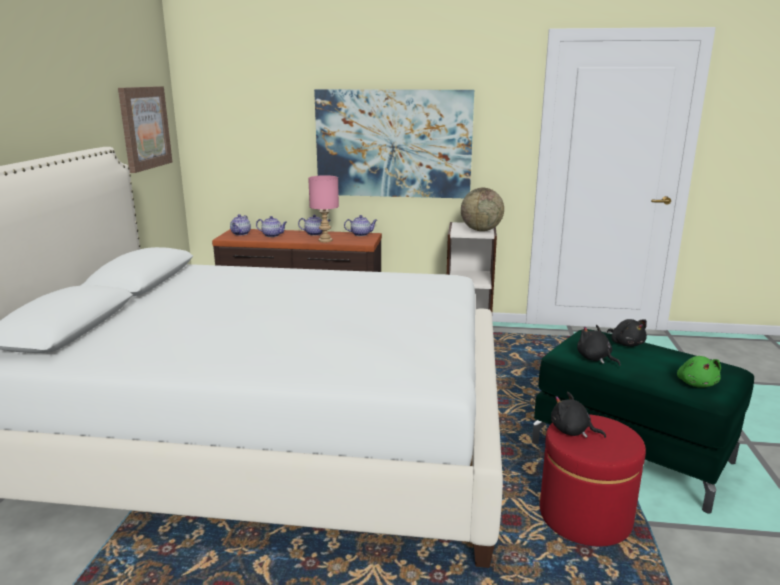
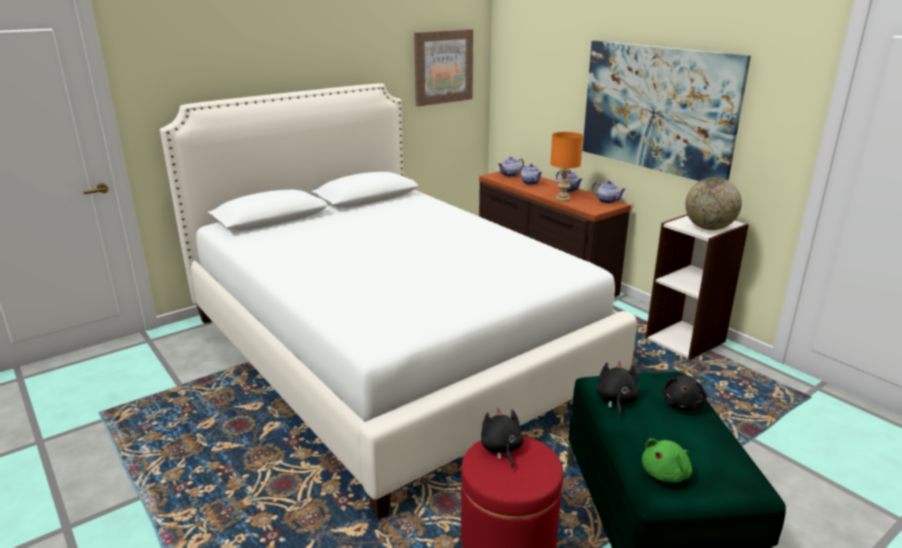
camera: 45 degrees right, 5 degrees up
(326, 240) = (563, 199): pink table lamp -> orange table lamp

